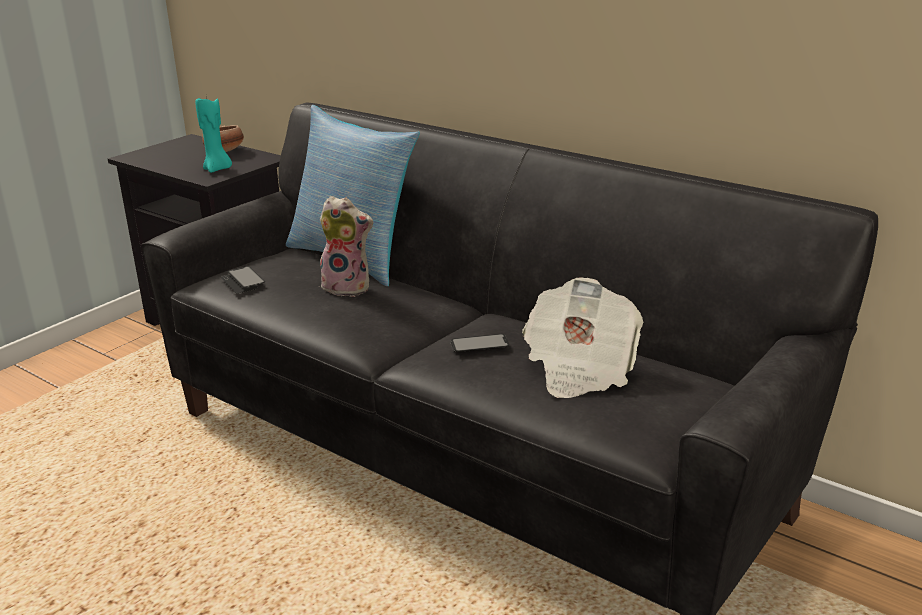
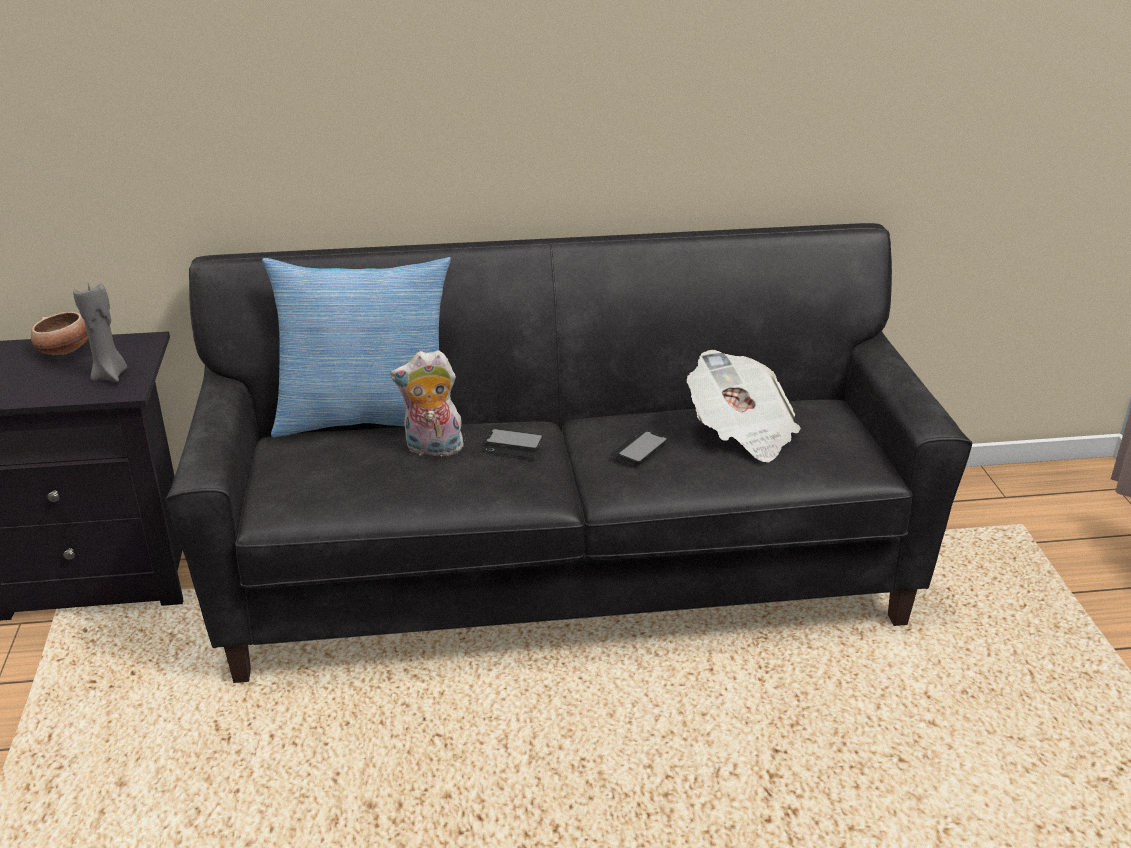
camera: 45 degrees left, 5 degrees up
(217, 169) = (110, 375): turquoise candle -> grey candle
(243, 281) = (320, 490): phone -> phone (513, 445)
(348, 287) = (432, 449): plush toy -> plush toy turned 150 degrees counterclockwise

